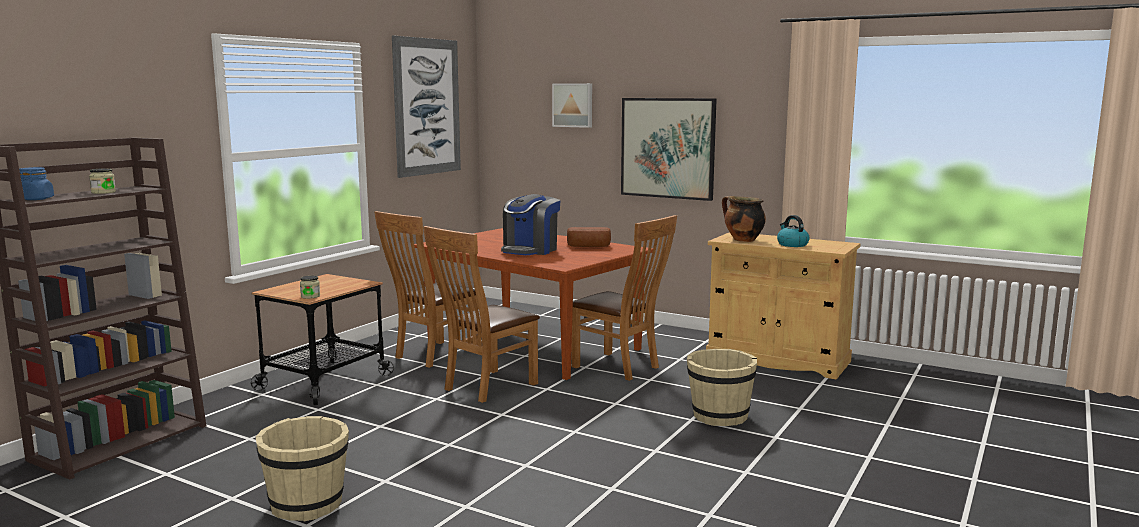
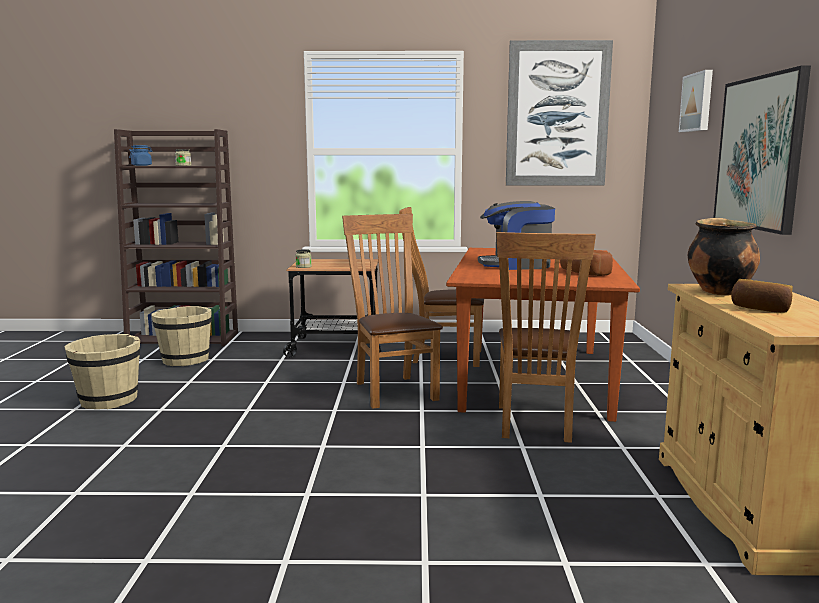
camera: 60 degrees right, 0 degrees up
(485, 387) = (392, 389): brown chair -> brown chair turned 60 degrees clockwise
(719, 416) = (453, 509): beige bucket -> beige bucket (185, 360)
(792, 244) = (760, 309): kettle -> bread

